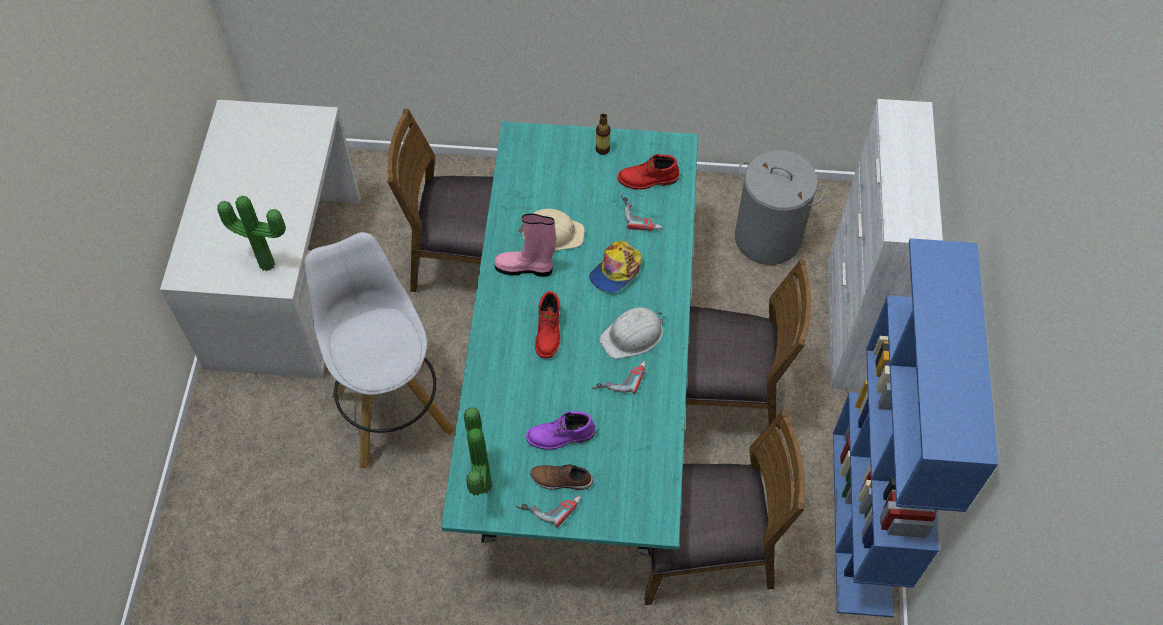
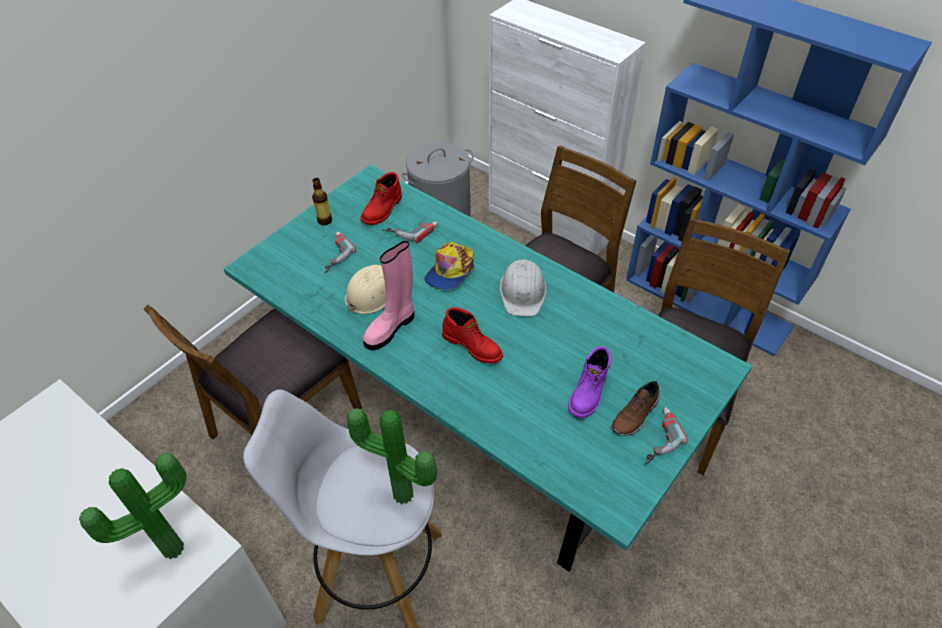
camera: 55 degrees left, 10 degrees down
(480, 486) = (601, 485): potted plant -> potted plant (401, 498)
(616, 271) = (450, 271): cap -> cap turned 45 degrees clockwise
(619, 377) = (557, 320): power drill -> power drill (332, 254)

